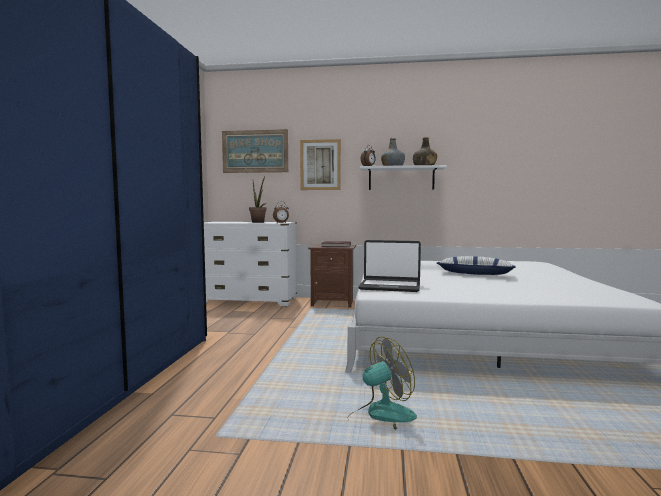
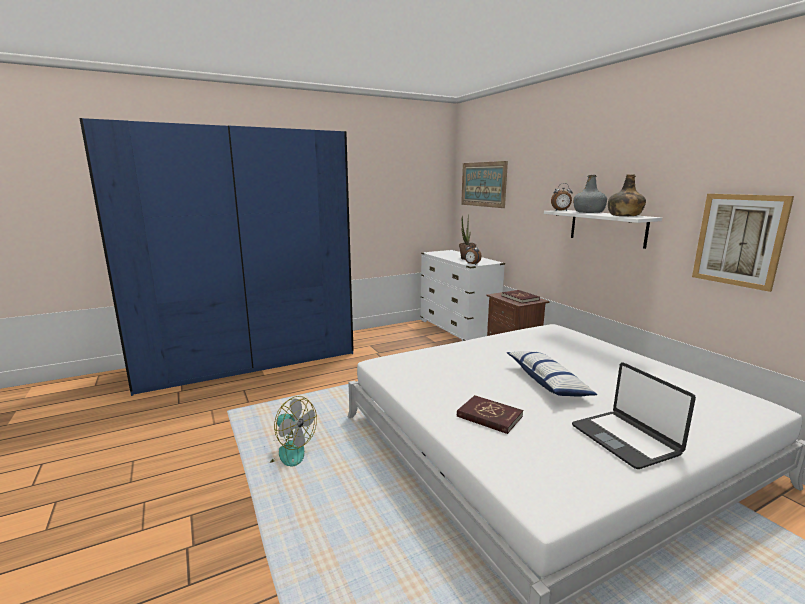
camera: 55 degrees right, 10 degrees up
(320, 165) = (530, 202): picture -> picture (738, 240)
(390, 286) = (414, 361): laptop -> laptop (625, 439)
(516, 290) = (489, 416): none -> red book

